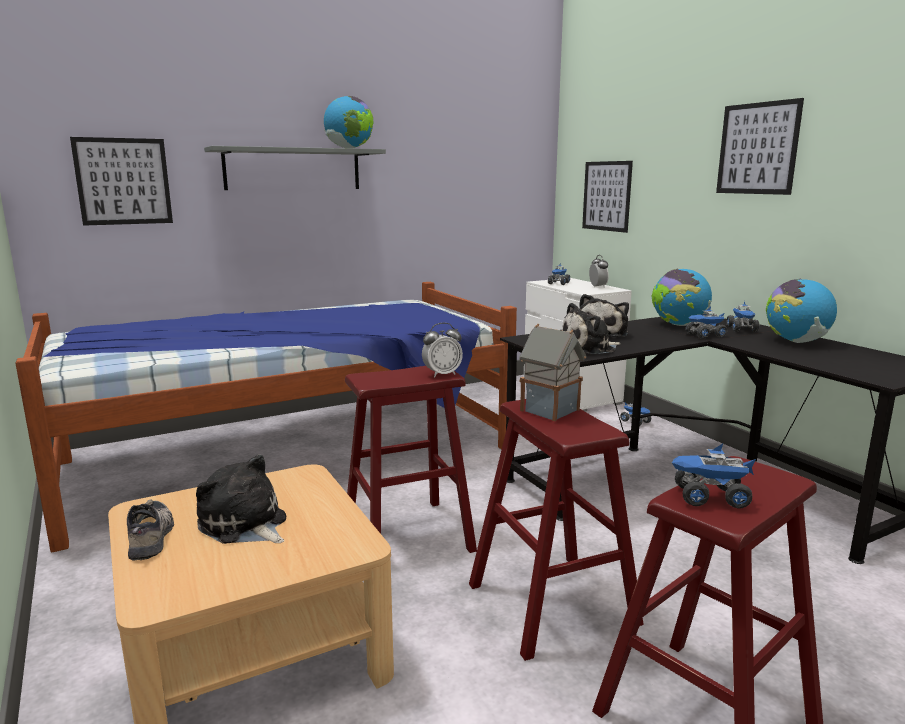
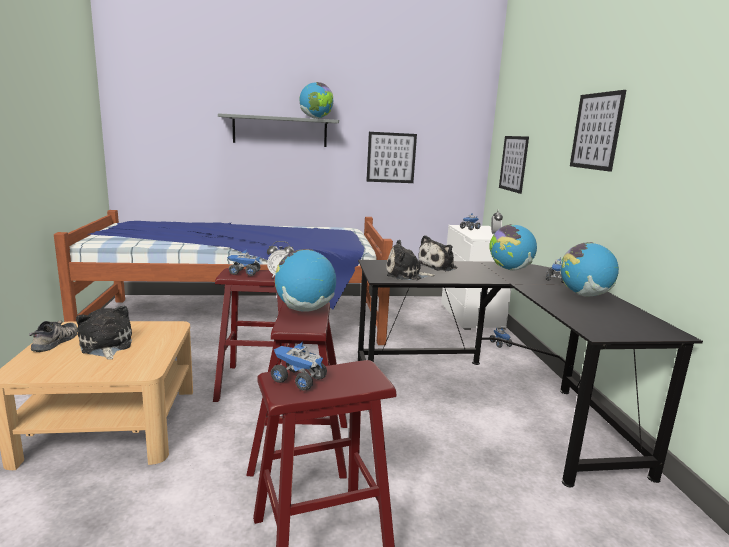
camera: 20 degrees right, 0 degrees up
(123, 181) = (171, 134): picture -> picture (391, 157)
(551, 410) = (305, 310): toy house -> globe
(705, 336) = (514, 280): toy truck -> toy truck (244, 273)

